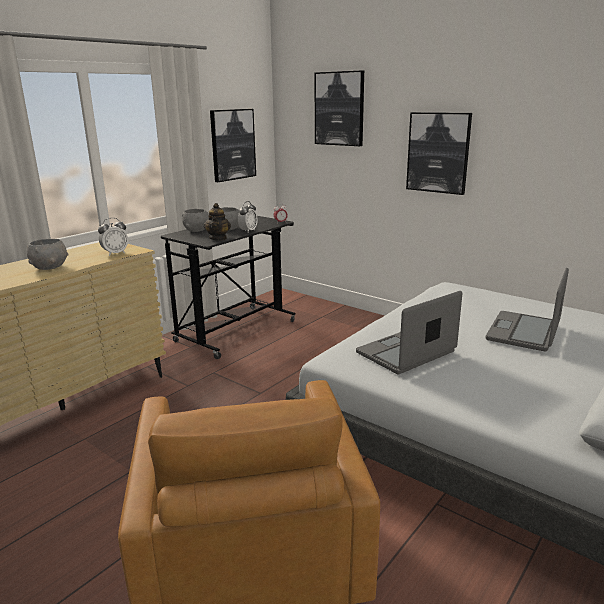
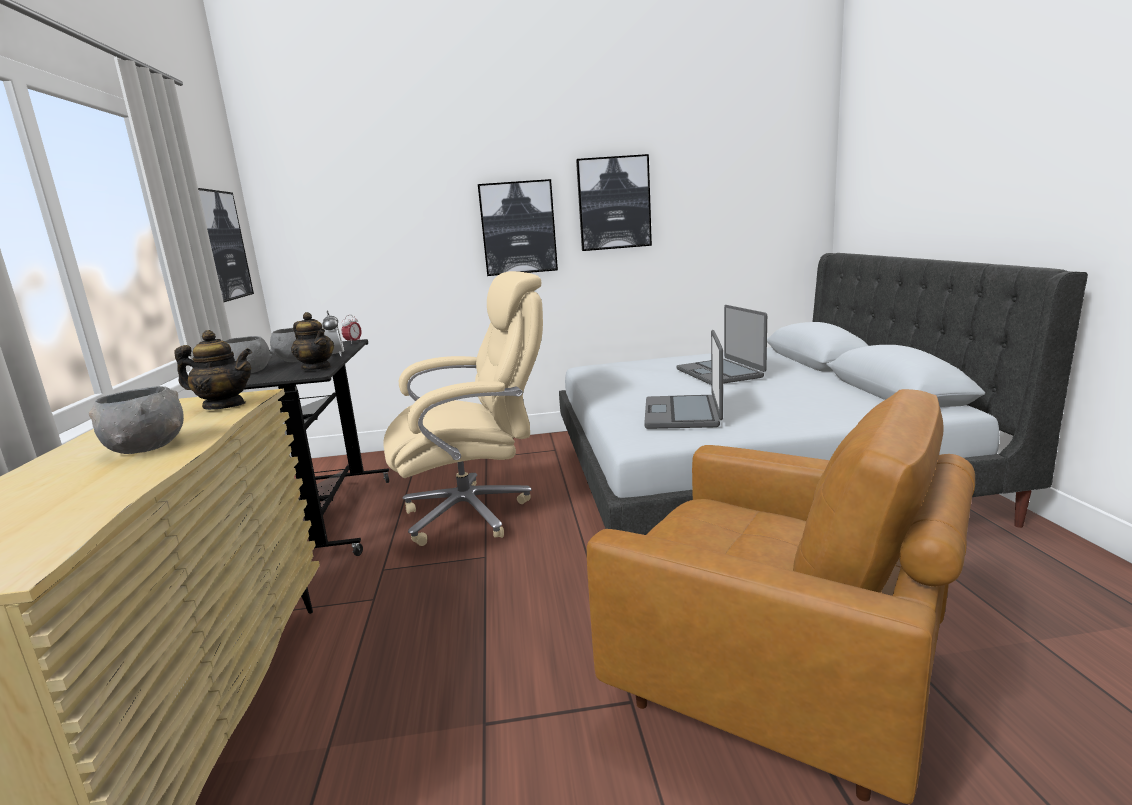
camera: 45 degrees left, 5 degrees down
(115, 253) = (224, 406): alarm clock -> teapot
(298, 364) = (475, 514): none -> beige office chair
(339, 109) = (368, 188): picture -> picture (614, 203)

